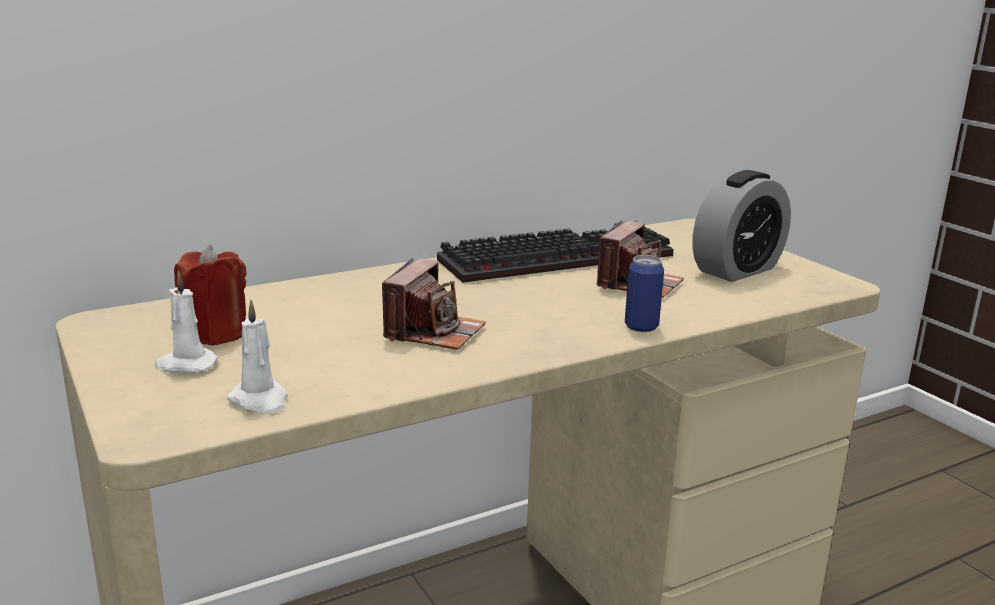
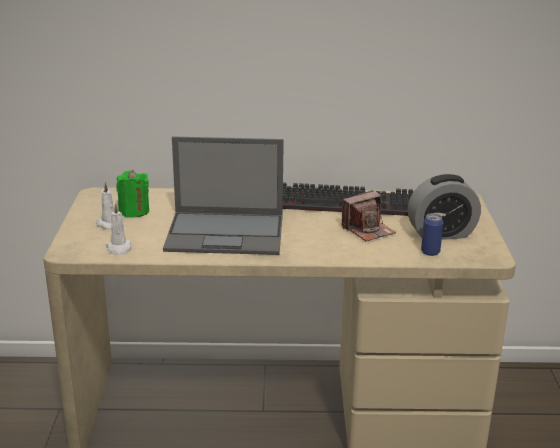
camera: 30 degrees right, 5 degrees up
(214, 333) = (134, 211): red candle -> green candle
(433, 332) = (227, 233): camera -> laptop
(641, 327) = (331, 255): can -> can (430, 252)

